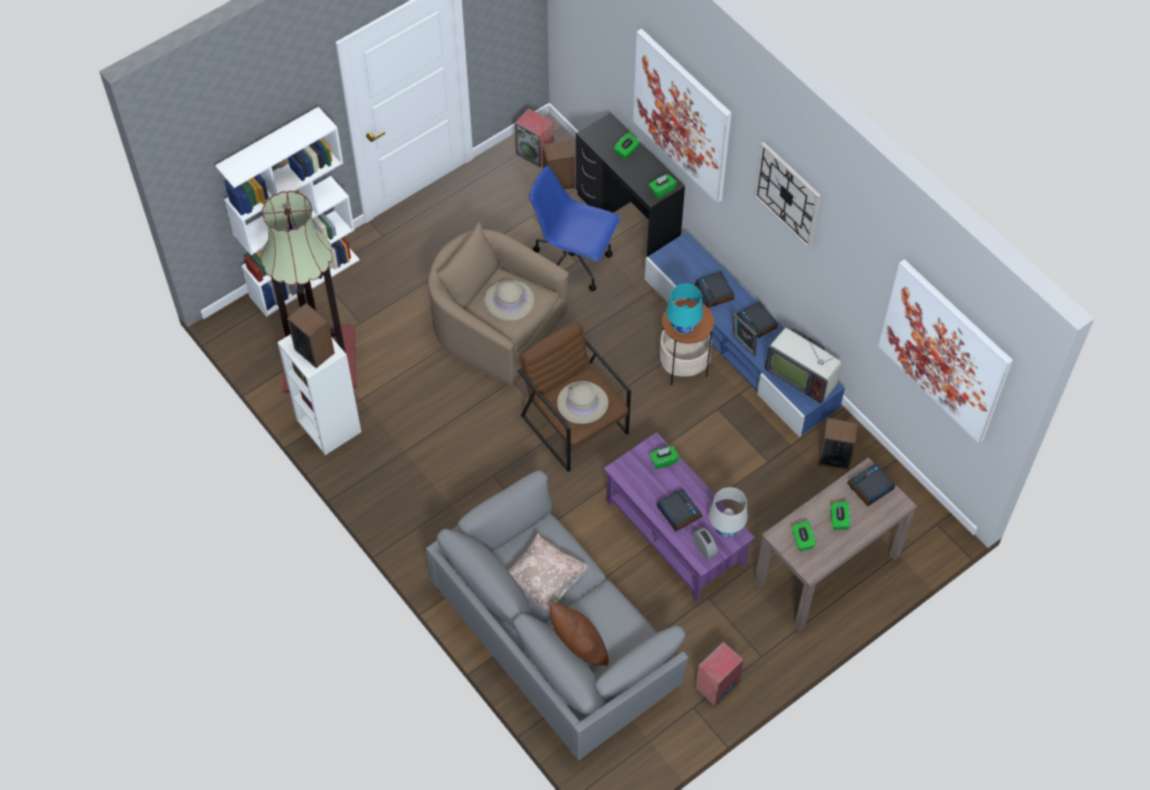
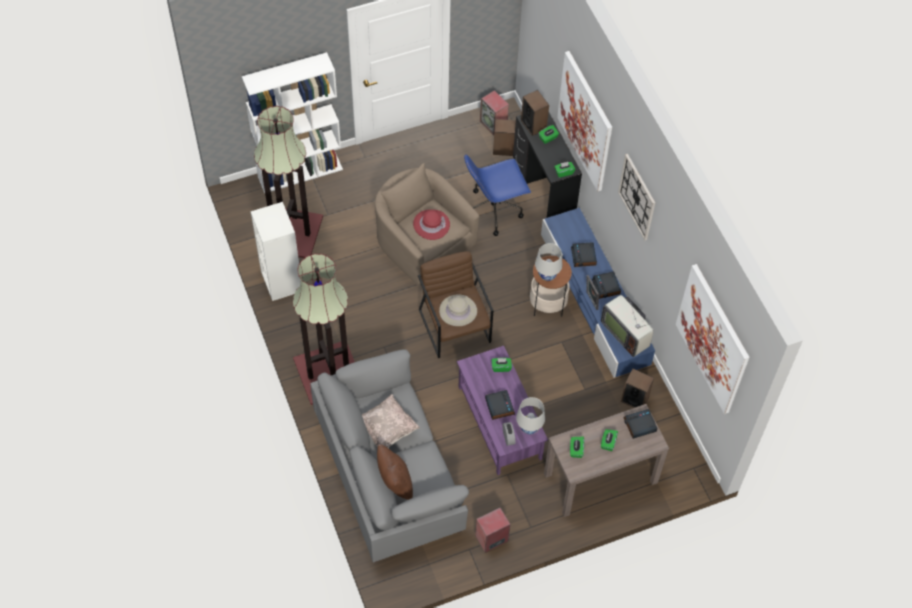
camera: 15 degrees right, 0 degrees up
(314, 351) = (273, 224): speaker -> speaker (533, 125)
(430, 529) = (327, 372): none -> floor lamp
(509, 301) = (431, 225): beige hat -> red hat
(573, 263) = (494, 210): blue office chair -> blue office chair turned 60 degrees counterclockwise
(683, 326) = (547, 275): turquoise table lamp -> white table lamp

